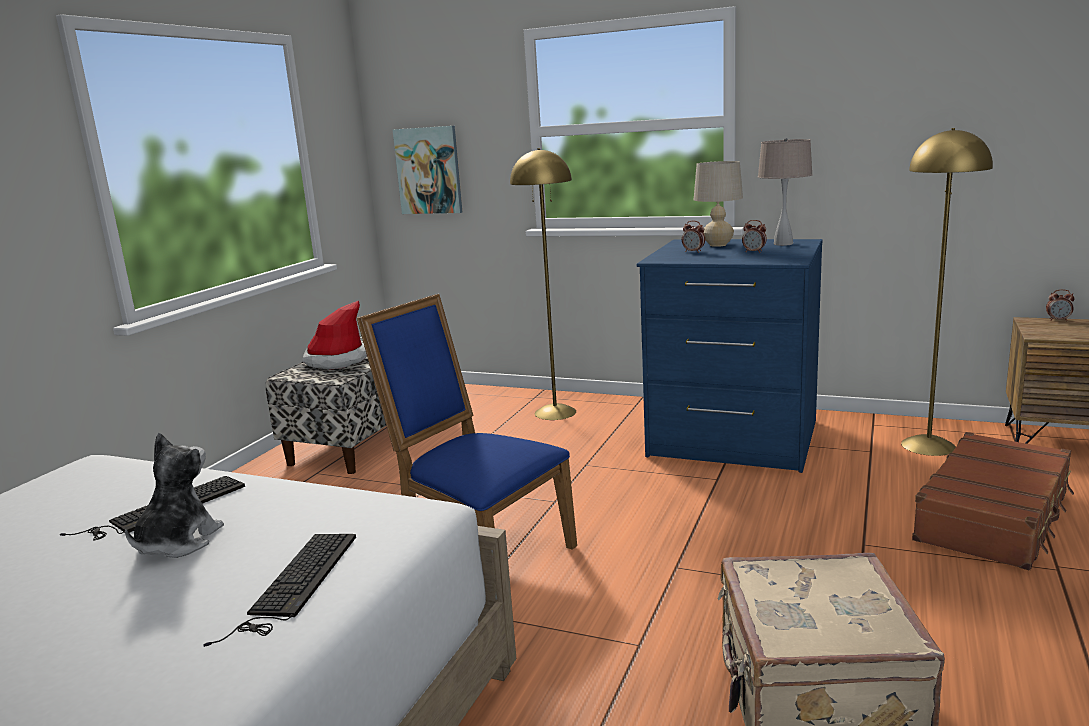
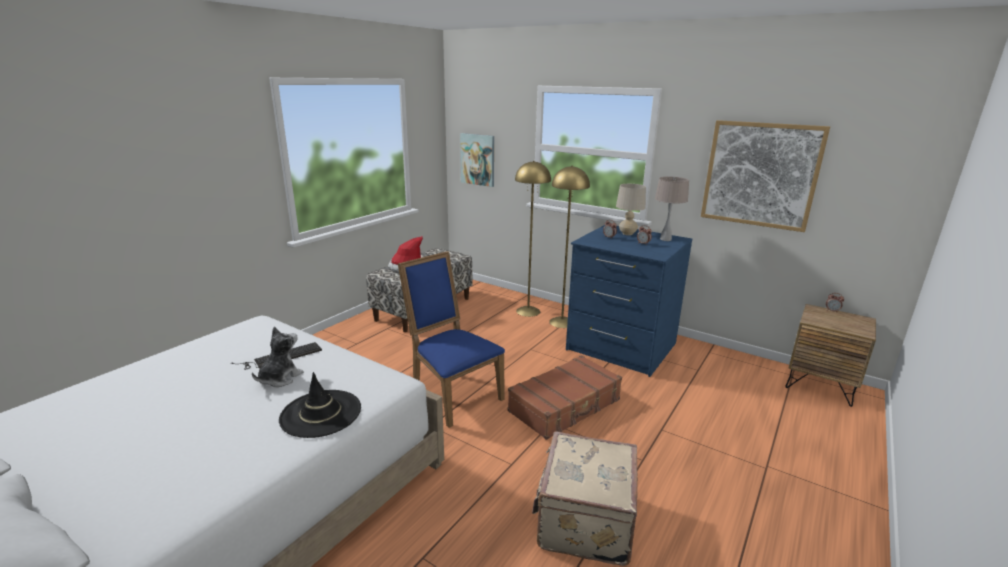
camera: 10 degrees right, 5 degrees up
(294, 584) = (321, 413): keyboard -> black hat
(913, 121) = (760, 175): none -> picture
(928, 445) = (735, 372): yellow floor lamp -> yellow floor lamp (562, 322)
(994, 516) = (748, 427): brown suitcase -> brown suitcase (565, 406)

